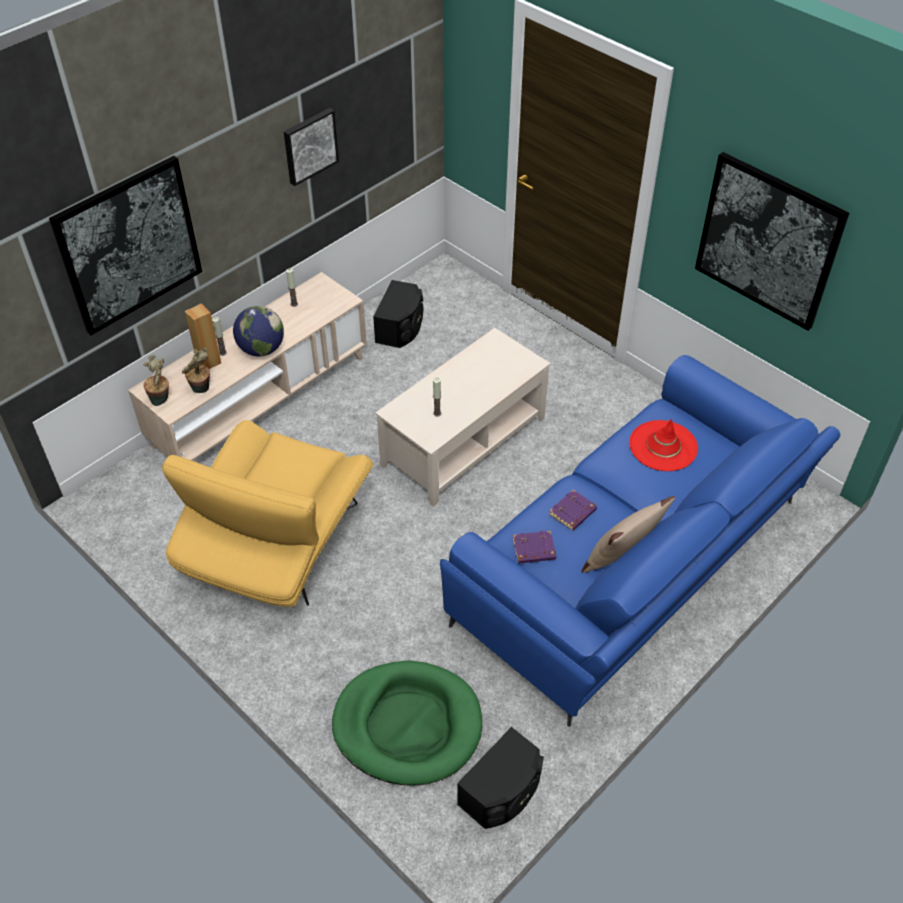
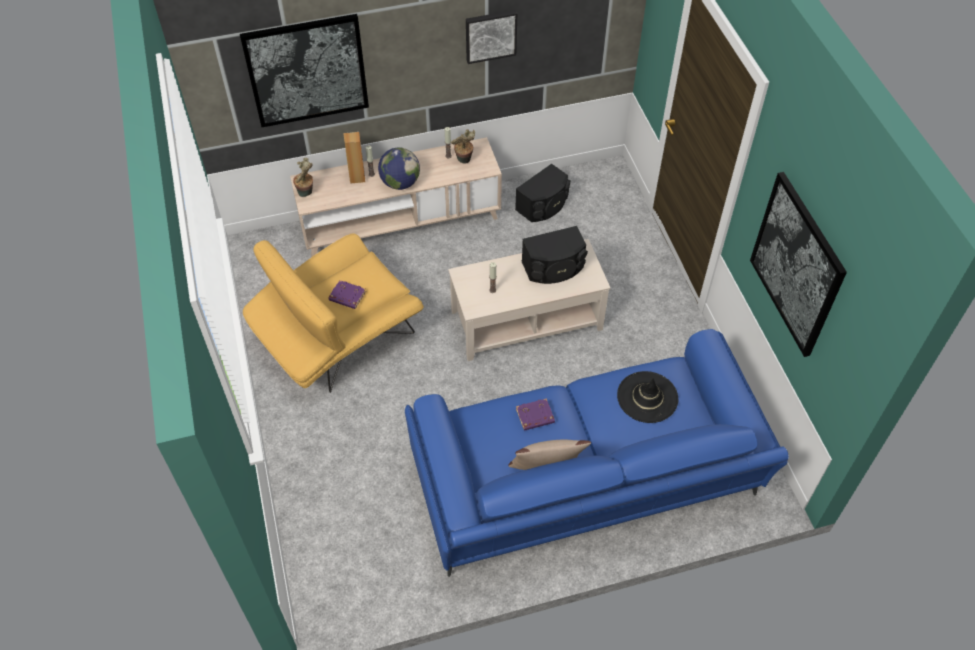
camera: 30 degrees right, 5 degrees up
(202, 390) = (338, 197): potted plant -> potted plant (464, 161)
(407, 725) = (338, 513): green dog bed -> none
(502, 792) = (368, 596): black speaker -> black speaker (554, 268)
(533, 550) = (484, 431): purple book -> purple book (347, 297)
(663, 446) = (647, 397): red hat -> black hat

